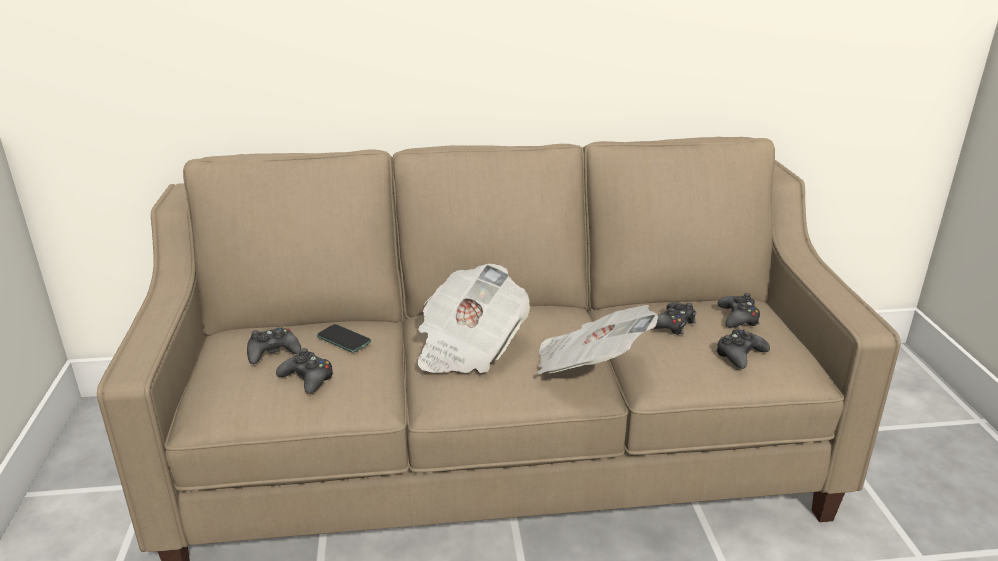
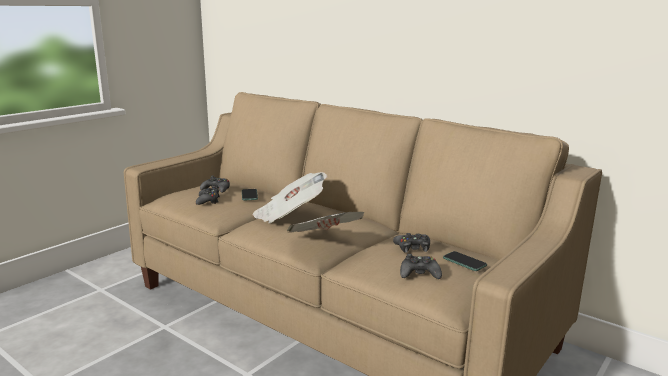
camera: 45 degrees right, 10 degrees down
(738, 318) = (464, 262): black game controller -> phone

